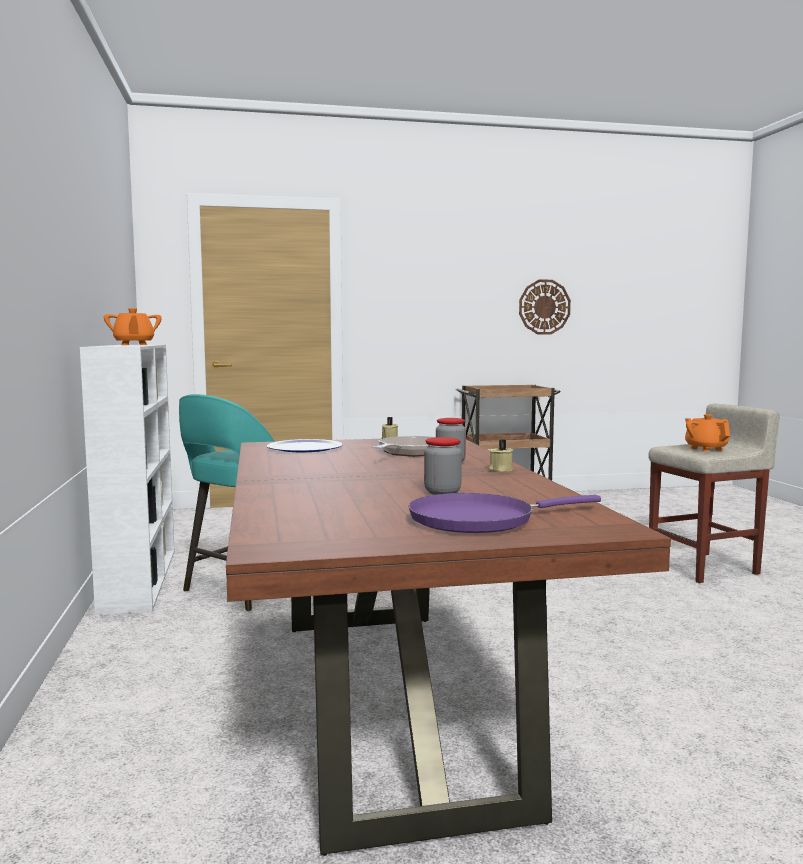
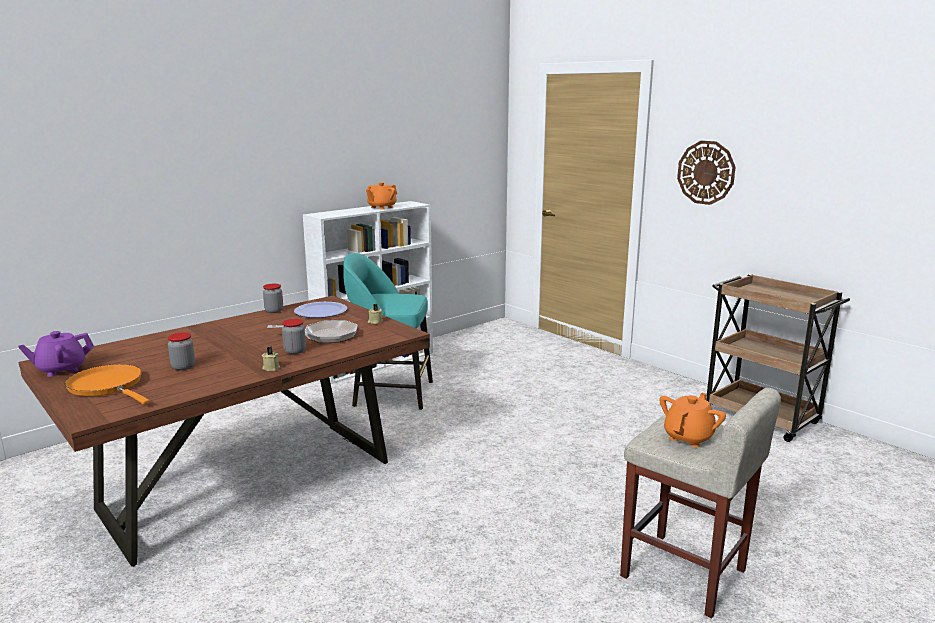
camera: 60 degrees right, 10 degrees up
(257, 457) = (274, 311): none -> jar
(344, 539) = (61, 370): none -> purple teapot
(479, 519) = (108, 386): purple frying pan -> orange frying pan
(544, 307) = (878, 192): wall clock -> wall clock (706, 172)

